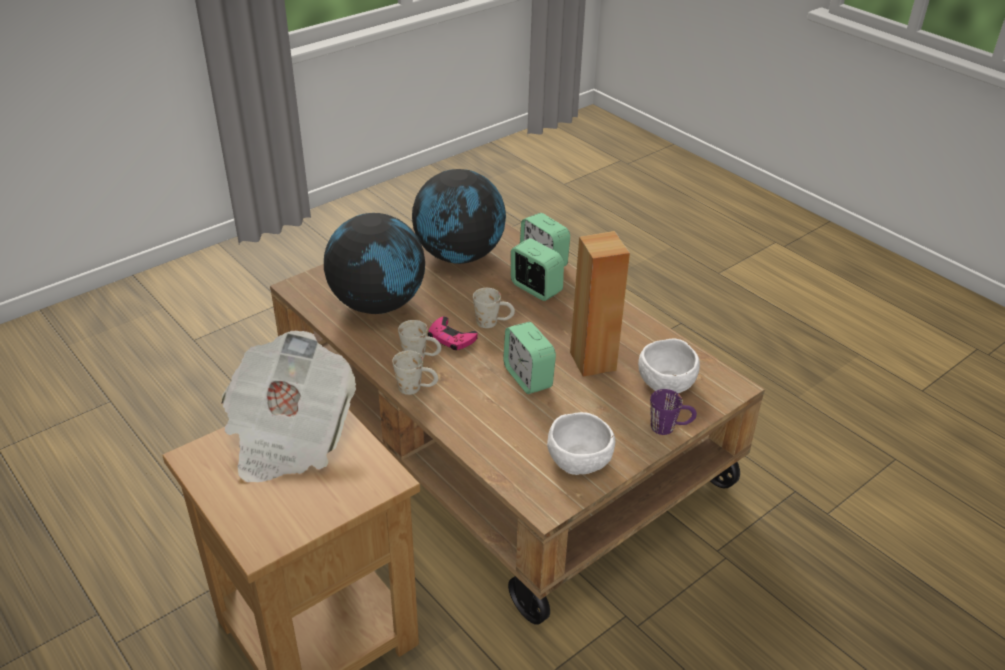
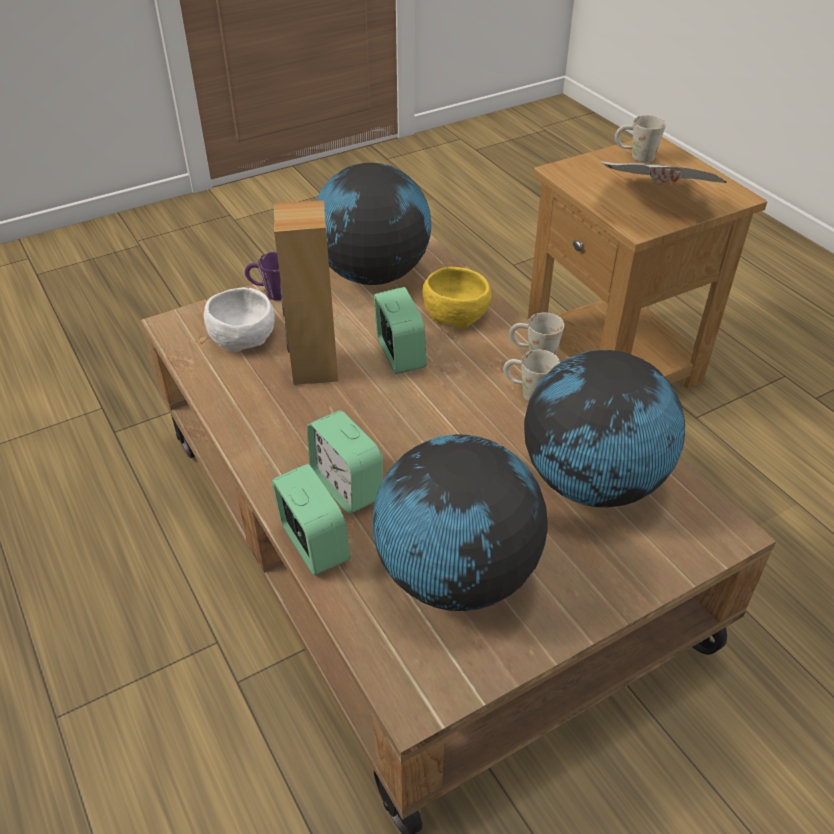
camera: 170 degrees left, 5 degrees up
(451, 338) = (486, 416): pink game controller -> none
(489, 423) = (455, 312): none -> yellow bowl
(493, 322) = (425, 433): white mug -> white mug (635, 156)
(581, 459) = (373, 274): white bowl -> globe

